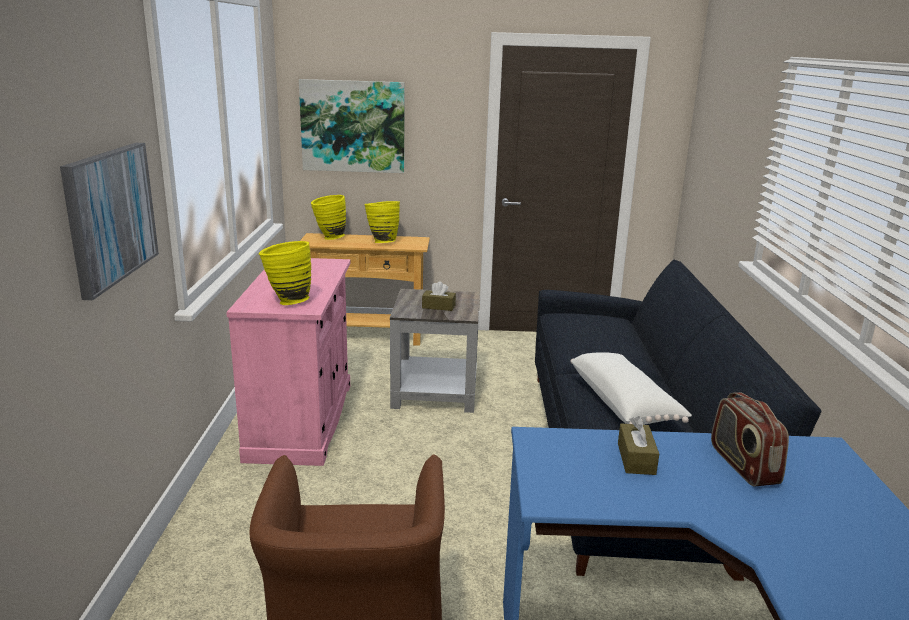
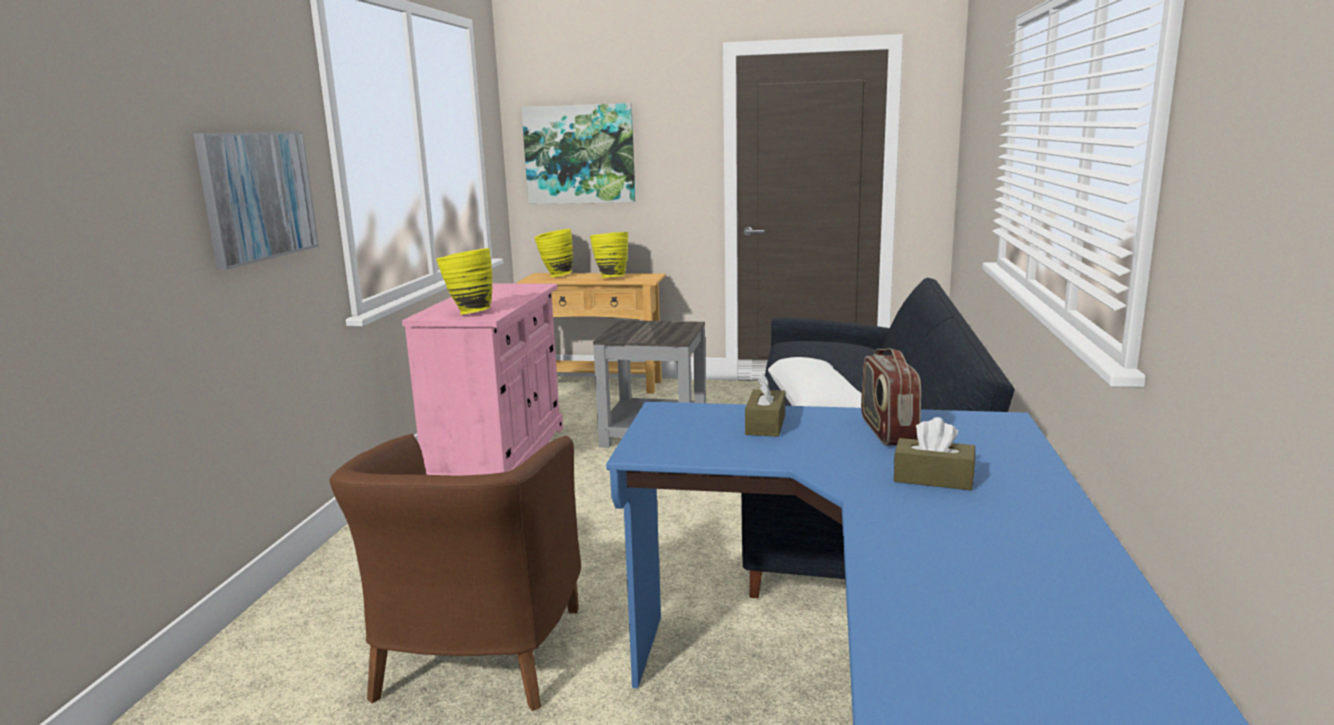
camera: 10 degrees right, 5 degrees down
(438, 306) = (651, 333): brown tissue box -> brown tissue box (933, 478)

